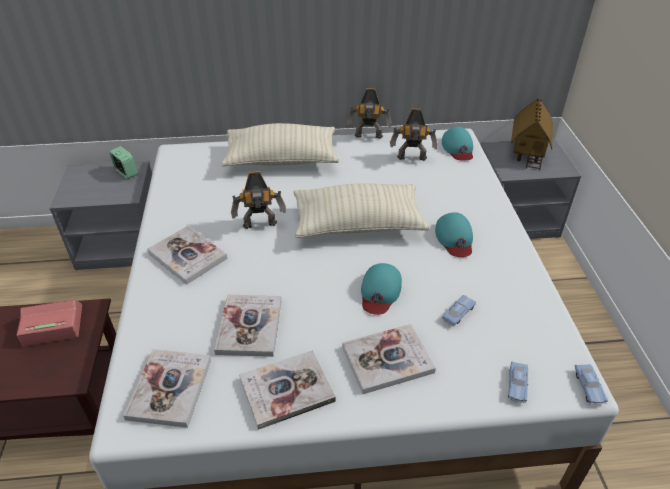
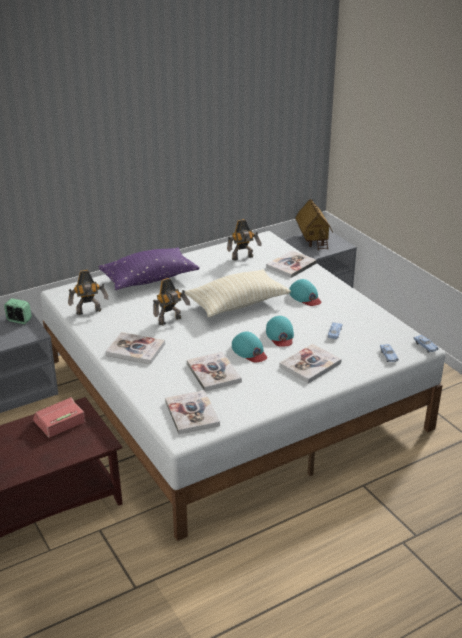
camera: 25 degrees left, 10 degrees down
(281, 160) = (149, 279): beige pillow -> purple pillow
(287, 390) = (263, 394): book -> book (291, 265)
(368, 137) = (201, 251): toy robot -> toy robot (89, 312)
(458, 148) = (270, 244): turquoise cap -> turquoise cap (249, 351)

